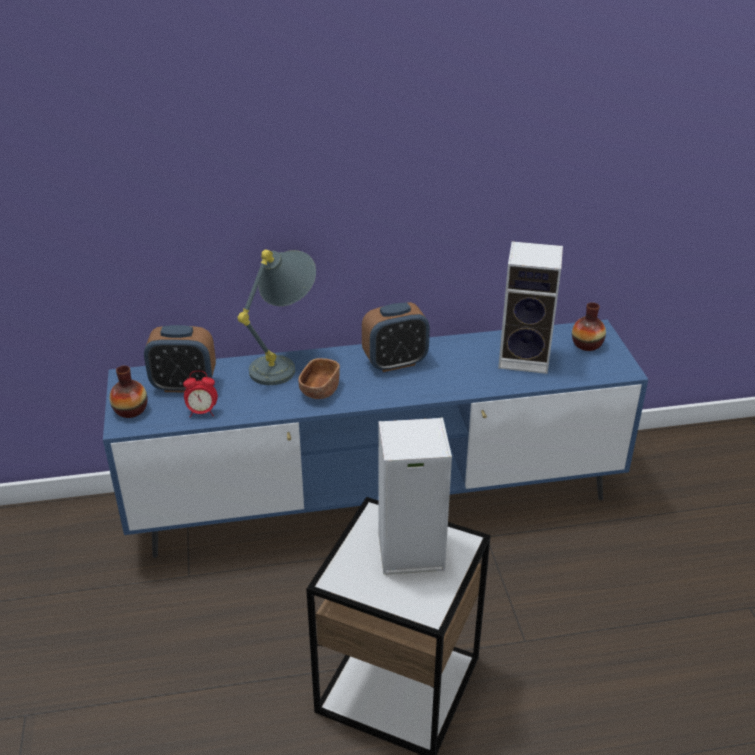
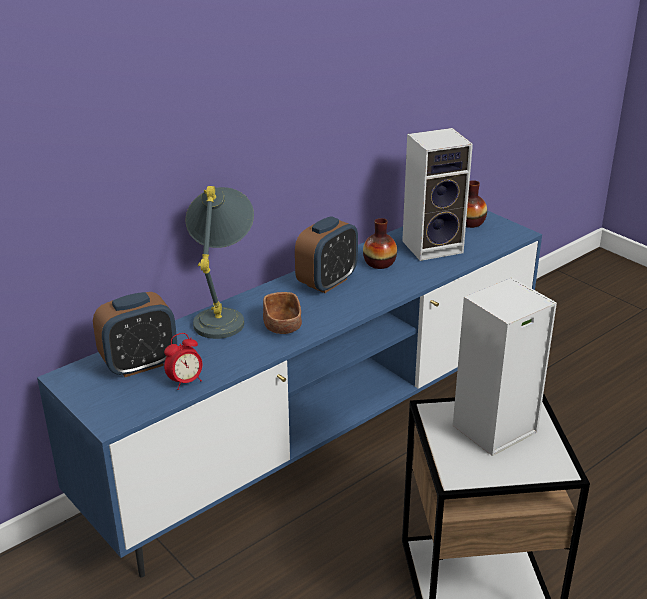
camera: 30 degrees left, 5 degrees down
(130, 410) = (105, 405): vase -> vase (379, 263)

